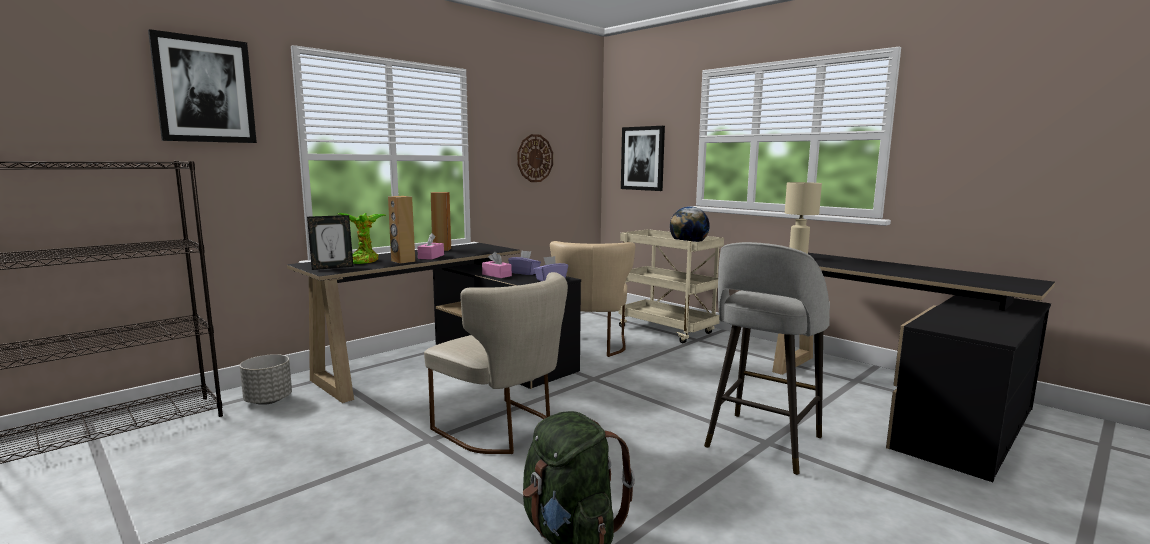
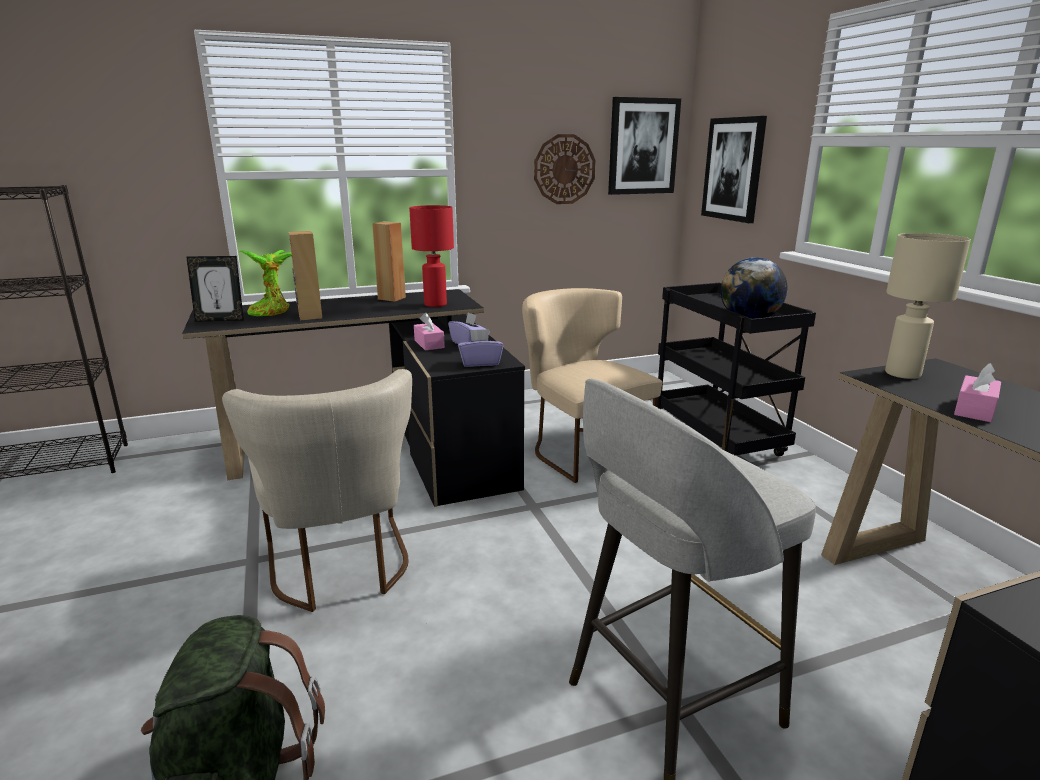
camera: 25 degrees right, 10 degrees up
(204, 90) = (91, 97): picture -> picture (643, 146)
(268, 400) = (171, 460): grey planter -> none
(431, 257) = (354, 311): pink tissue box -> pink tissue box (974, 409)
(482, 250) = (435, 304): none -> red table lamp
(591, 347) = (581, 449): beige chair -> beige chair turned 120 degrees clockwise
(668, 330) = (718, 439): beige cart -> black cart

